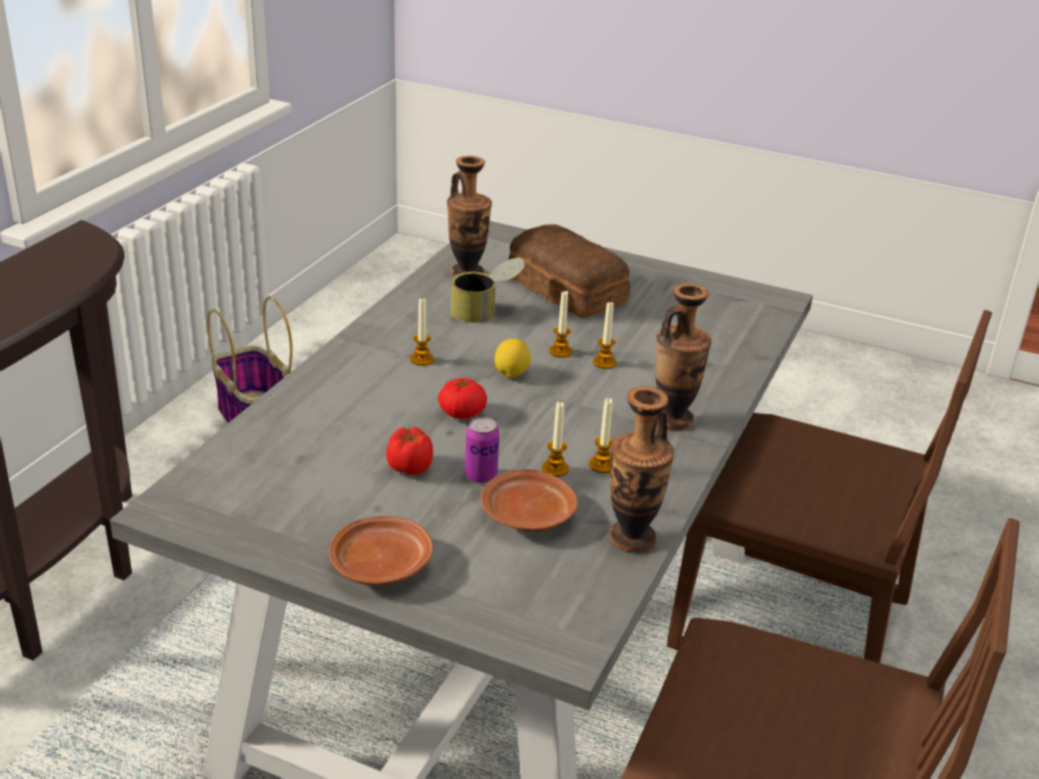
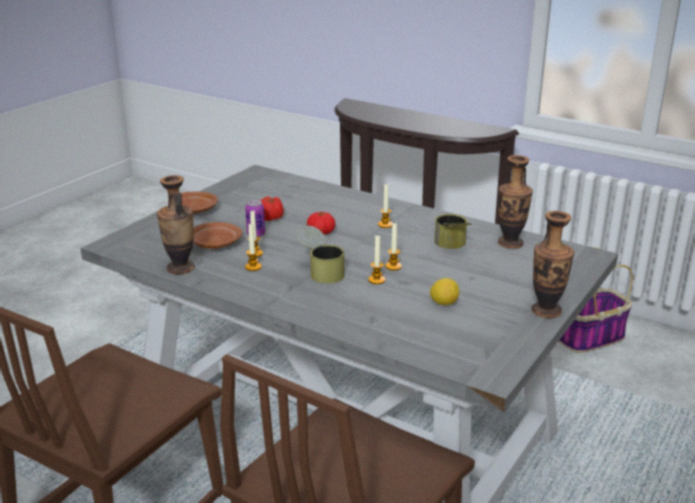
camera: 100 degrees right, 5 degrees down
(511, 373) = (365, 249): lemon -> lemon (444, 303)
(566, 290) = (489, 276): bread -> none
(595, 405) = (321, 271): none -> can
(673, 419) = (297, 295): vase -> vase (546, 311)

